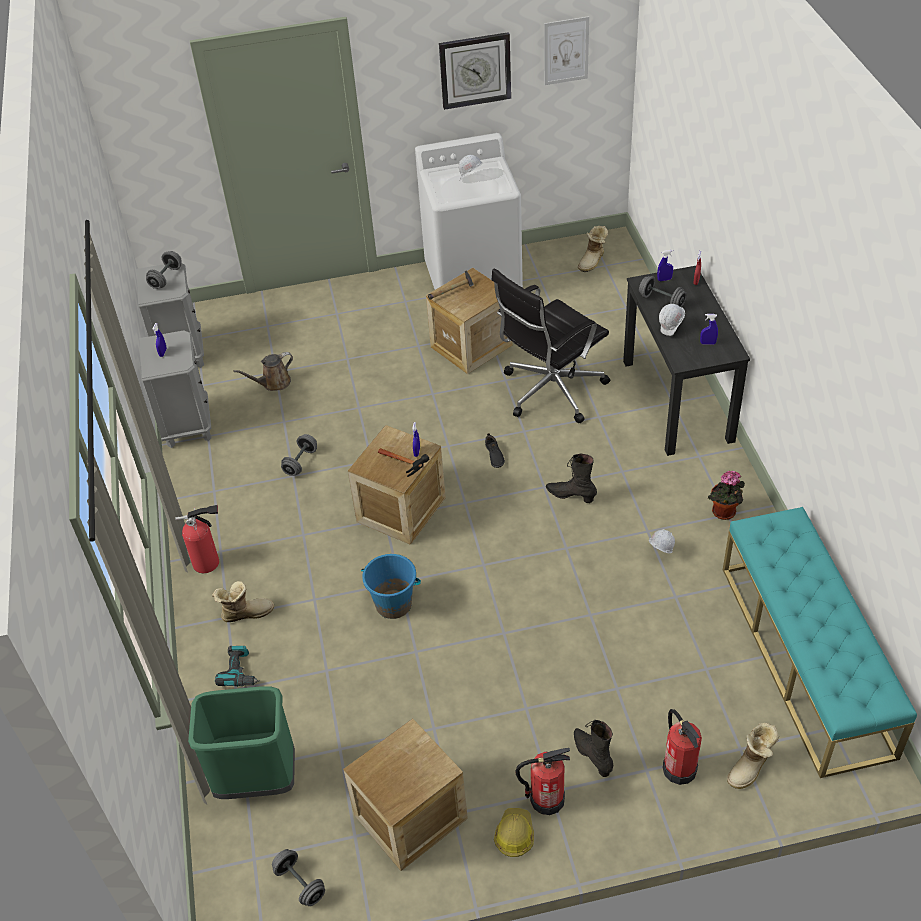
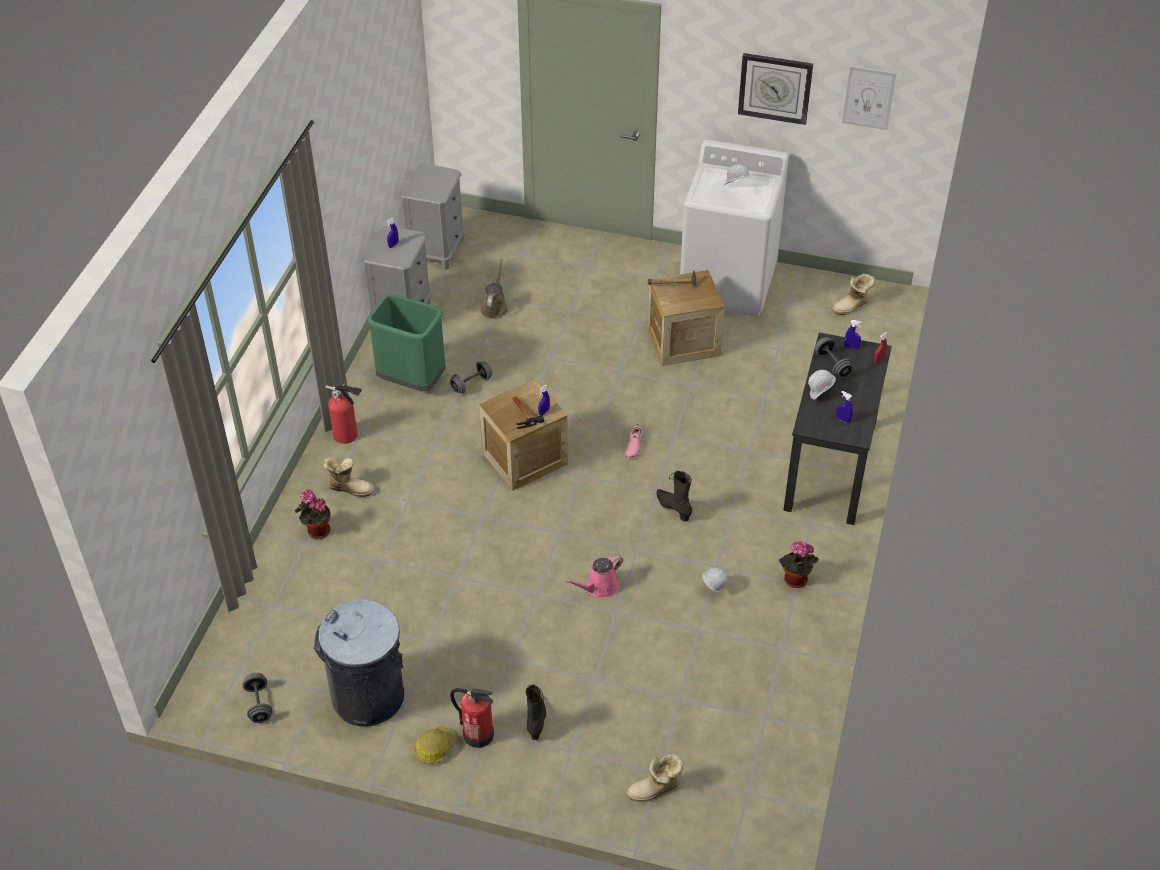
camera: 25 degrees right, 0 degrees up
(166, 278) = (438, 180): grey dumbbell -> none
(240, 671) = (316, 531): power drill -> potted plant
(256, 780) = (276, 616): green trash can -> green trash can (411, 381)
(273, 383) = (494, 307): brown watering can -> brown watering can turned 105 degrees clockwise
(394, 604) = (466, 532): blue bucket -> none
(410, 817) = (368, 697): crate -> grey trash can
(494, 456) = (633, 446): black shoe -> pink shoe
(550, 391) = (723, 410): black office chair -> none
(558, 599) = (599, 588): none -> pink watering can
(679, 768) = (597, 762): fire extinguisher -> none
(805, 659) = (769, 730): turquoise bench -> none

